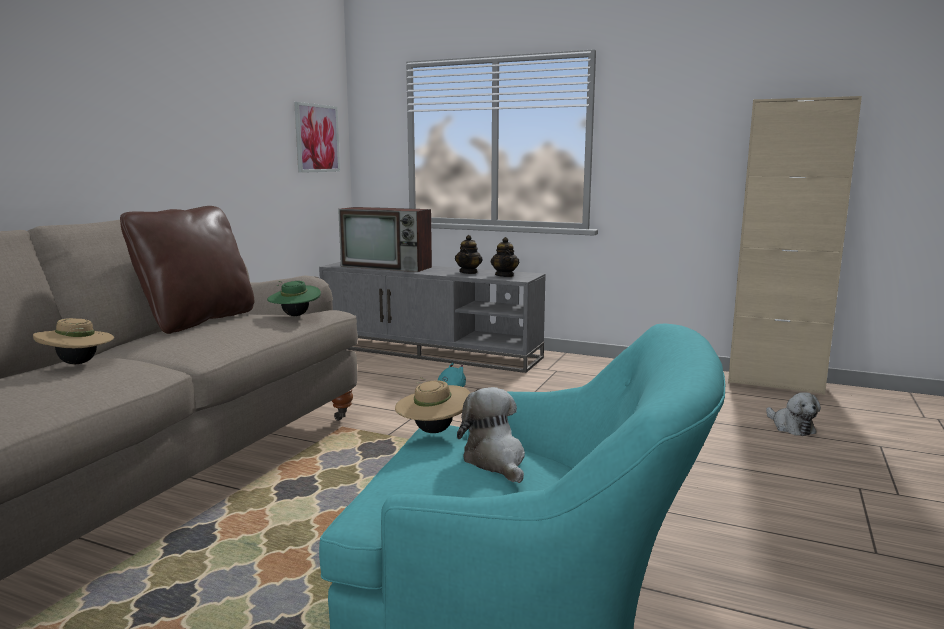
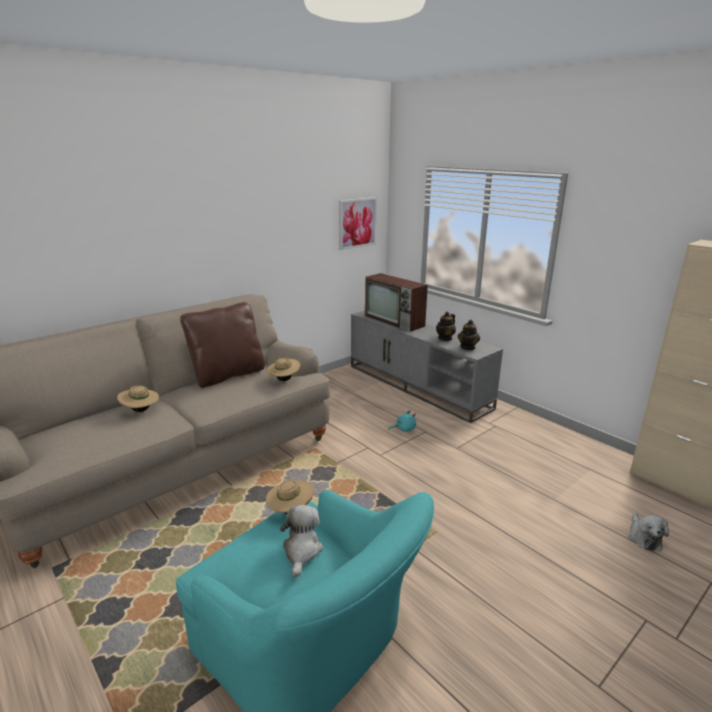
camera: 25 degrees right, 10 degrees up
(295, 315) = (284, 379): green hat -> beige hat

